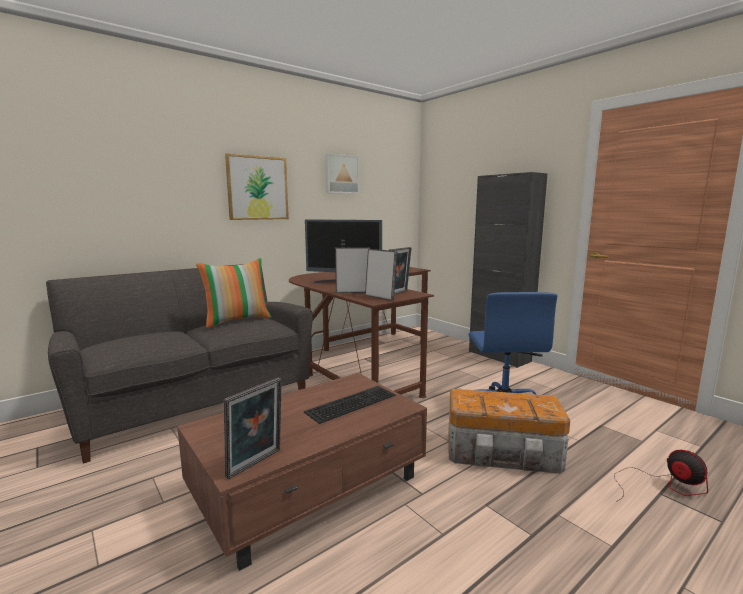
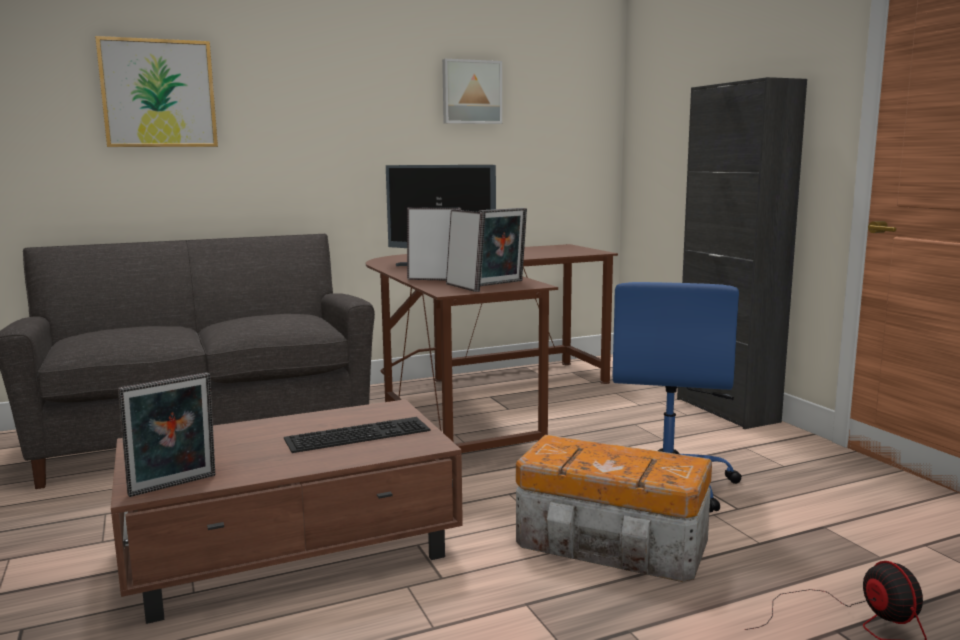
camera: 15 degrees right, 0 degrees up
(237, 320) = (267, 316): pillow -> none
(257, 188) = (327, 118): picture -> picture (158, 94)

